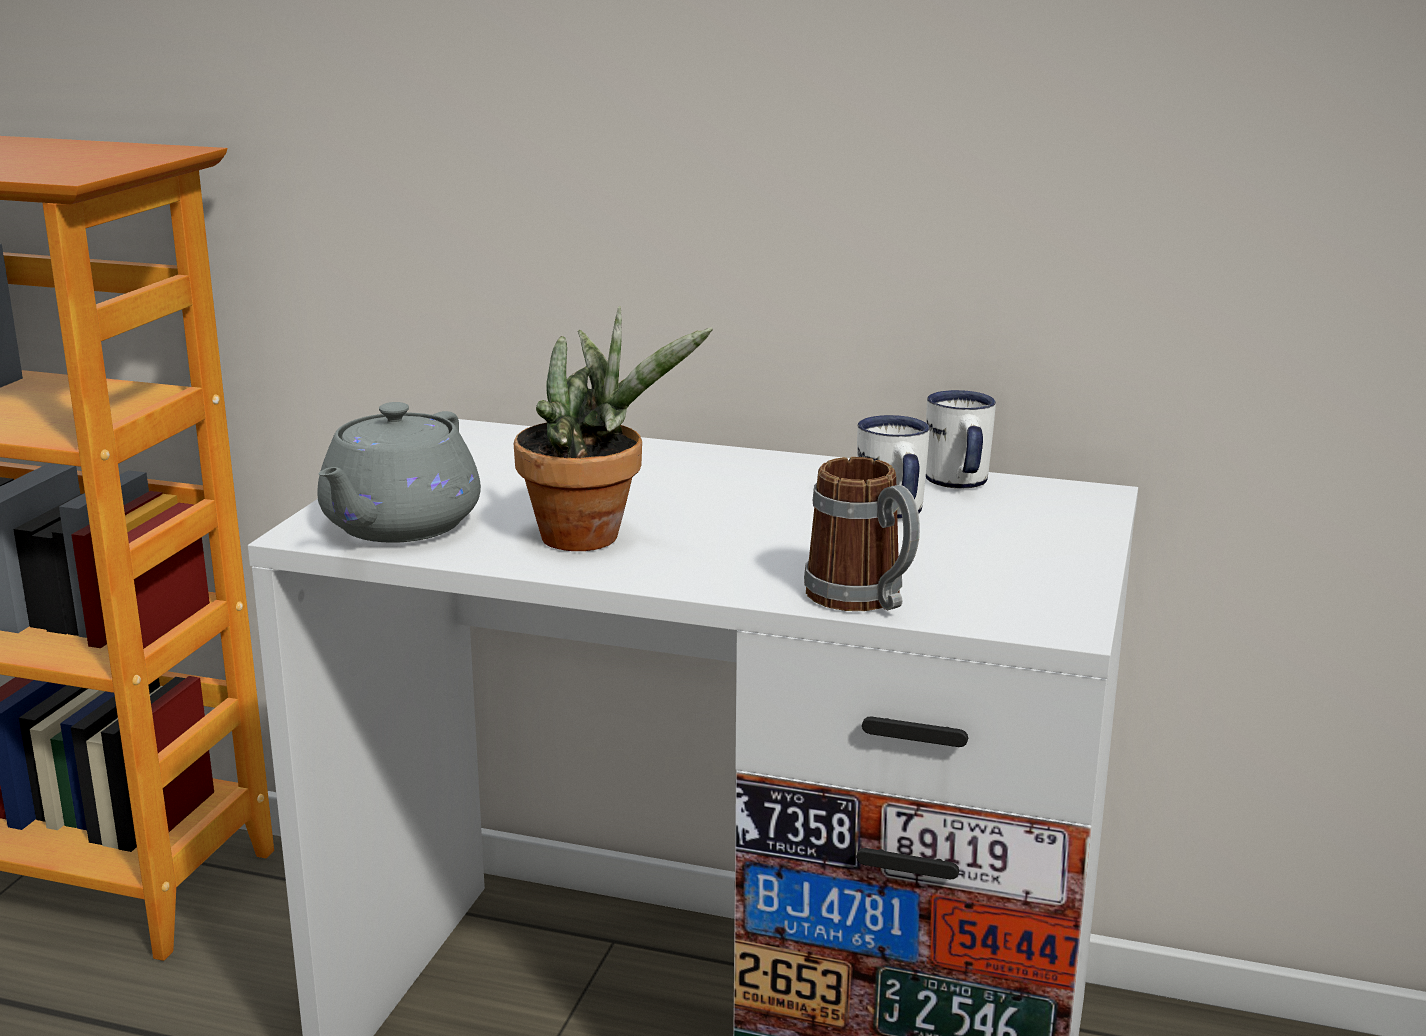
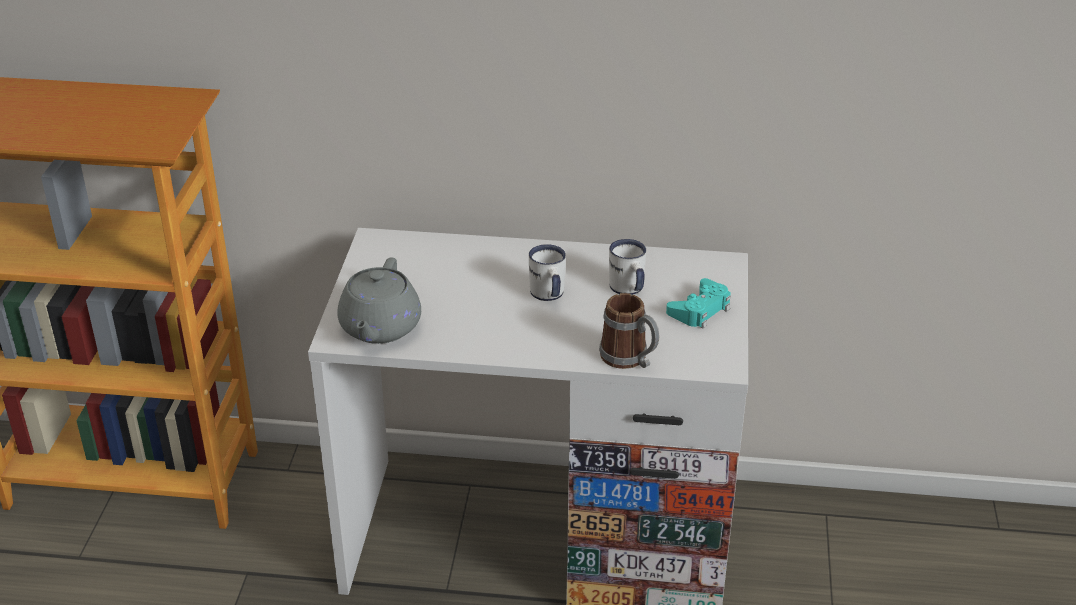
camera: 10 degrees left, 15 degrees up
(593, 537) = (483, 326): potted plant -> none
(958, 483) = (656, 261): white mug -> white mug (548, 296)
(1028, 547) = (700, 310): none -> turquoise game controller

